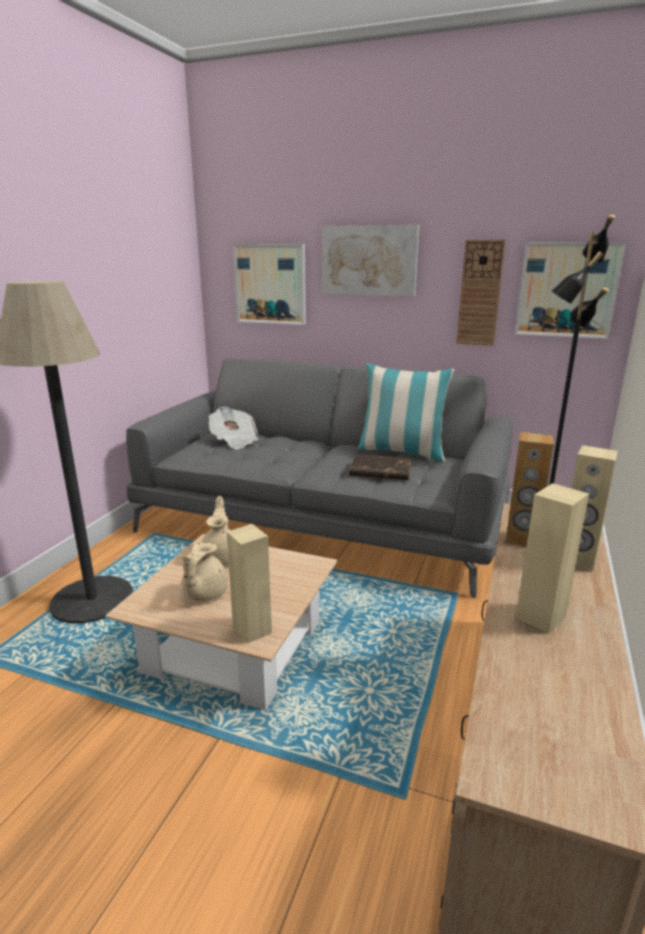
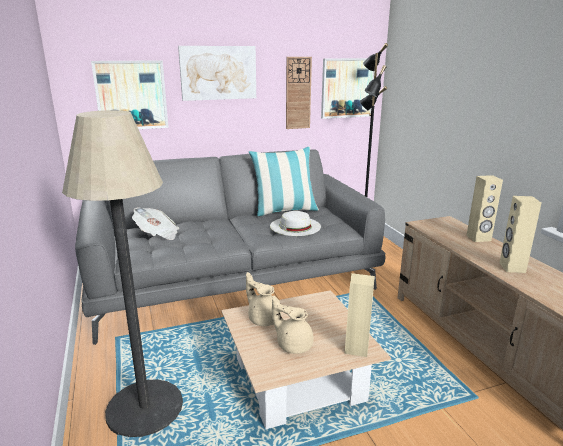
camera: 40 degrees left, 0 degrees up
(204, 593) = (293, 344): beige teapot -> beige teapot turned 150 degrees clockwise
(380, 471) = (295, 226): brown book -> white hat
(521, 539) = (445, 237): brown speaker -> none

